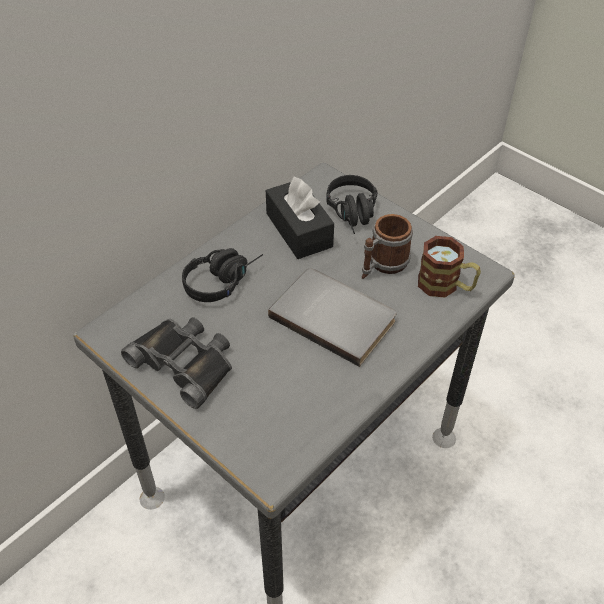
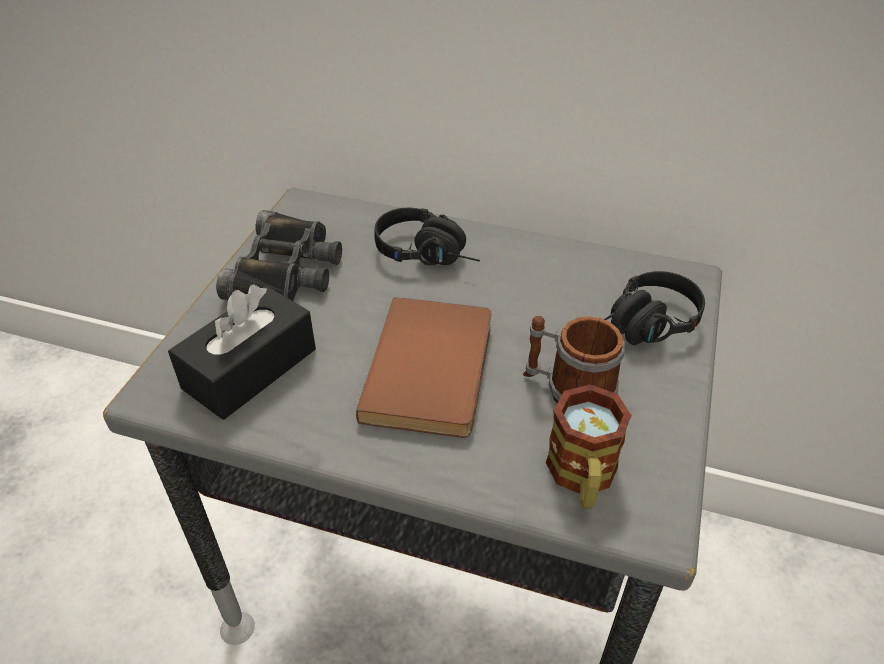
camera: 65 degrees right, 5 degrees down
(299, 230) = (565, 286): black tissue box -> black tissue box (250, 368)
(335, 316) = (434, 370): grey book -> brown book

